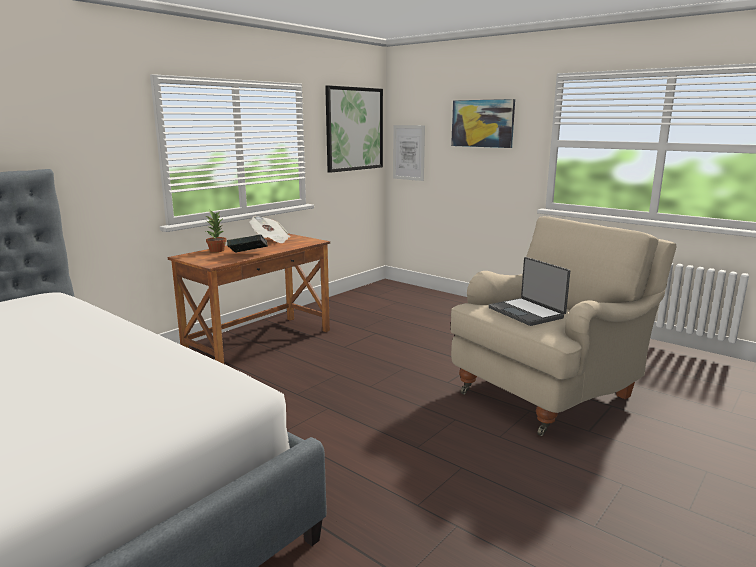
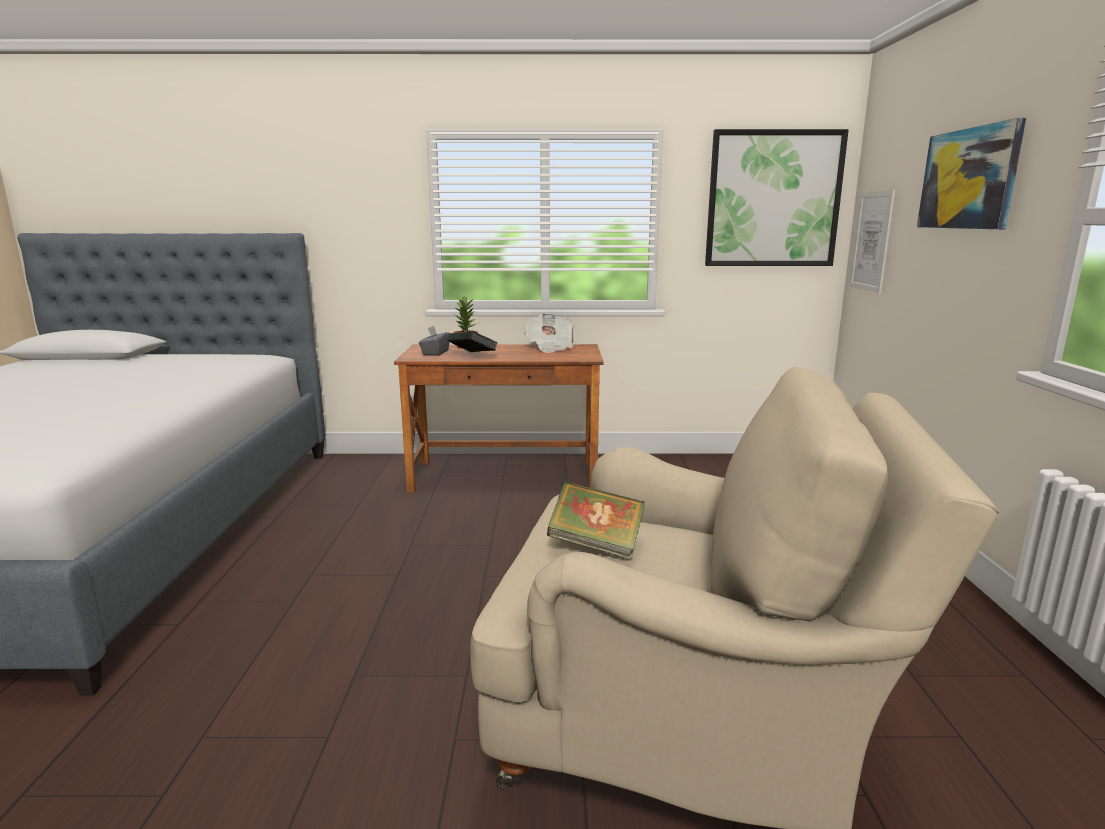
camera: 50 degrees right, 0 degrees up
(213, 258) = (435, 353): none -> grey tissue box
(527, 312) = (596, 545): laptop -> book

